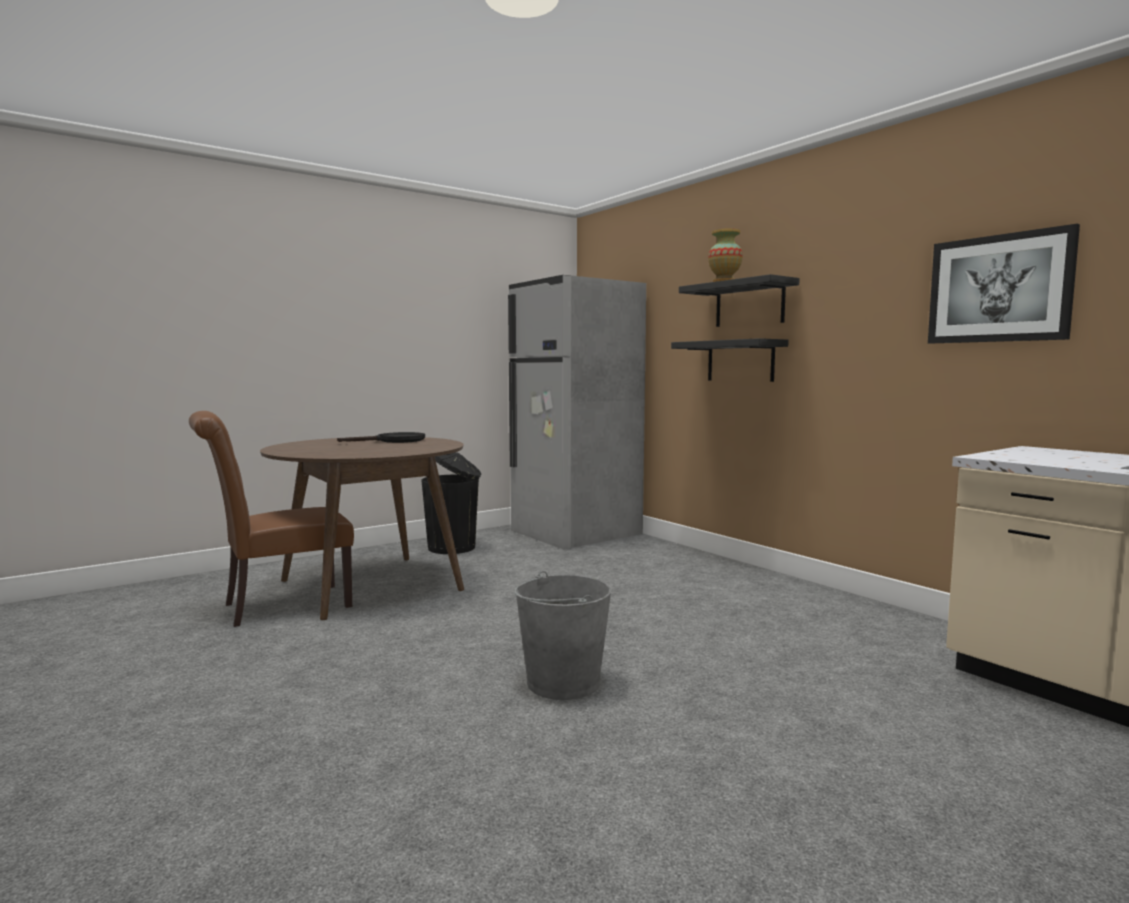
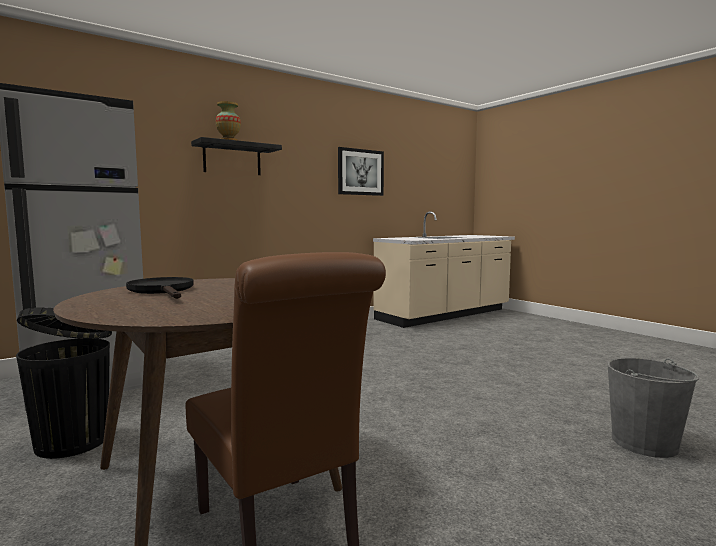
camera: 90 degrees left, 0 degrees up
(562, 682) = (445, 386): grey bucket -> grey bucket (645, 443)
(740, 361) = (227, 199): black shelf -> none

